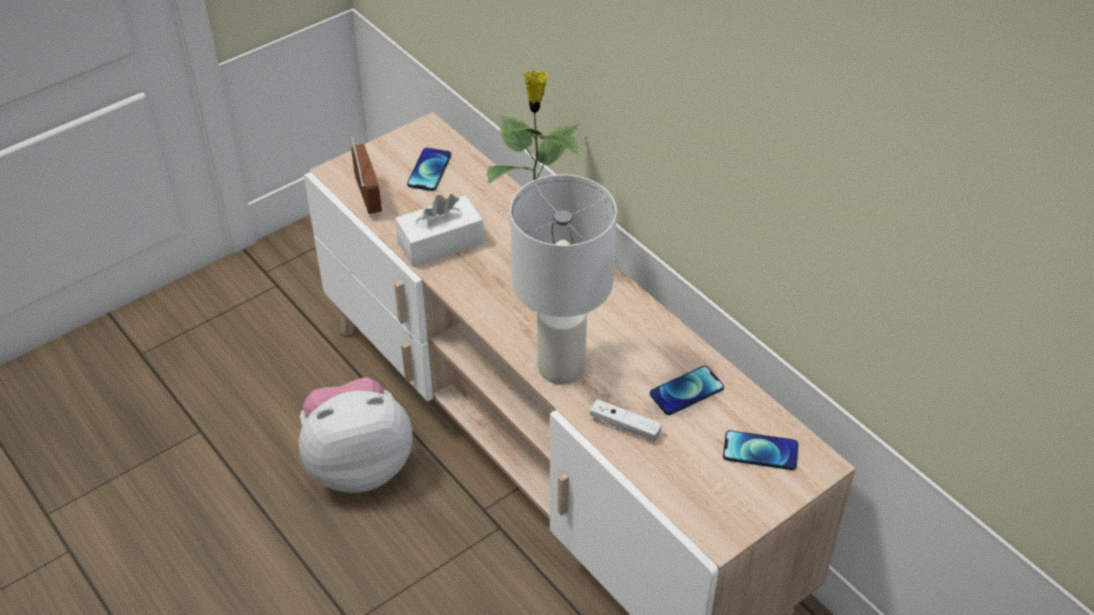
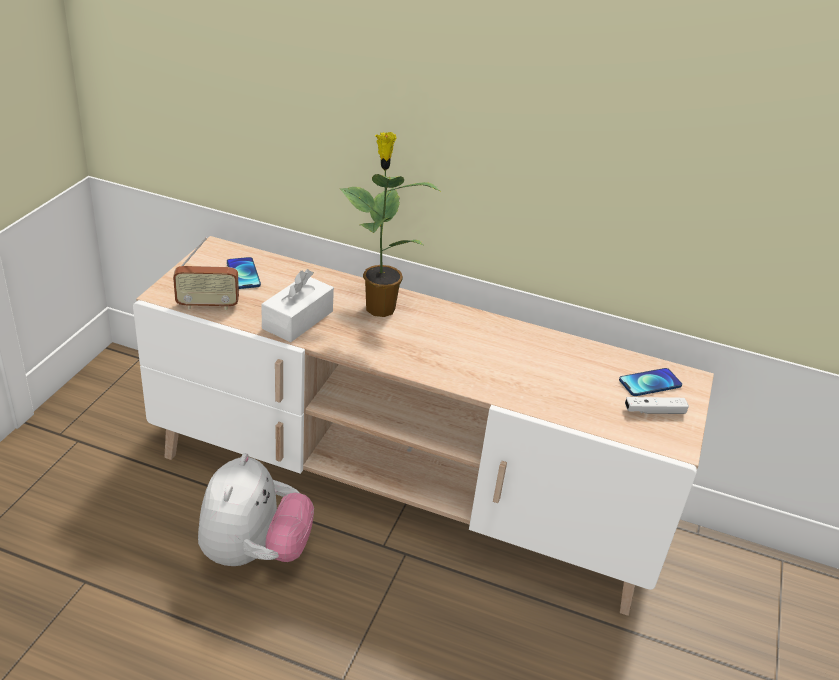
camera: 35 degrees left, 10 degrees down
(358, 464) = (254, 552): plush toy -> plush toy turned 150 degrees clockwise
(367, 198) = (207, 305): radio -> radio turned 135 degrees clockwise
(563, 367) = (469, 374): white table lamp -> none
(625, 426) = (549, 398): white game controller -> white game controller (654, 411)
(686, 391) = (568, 362): phone -> none

